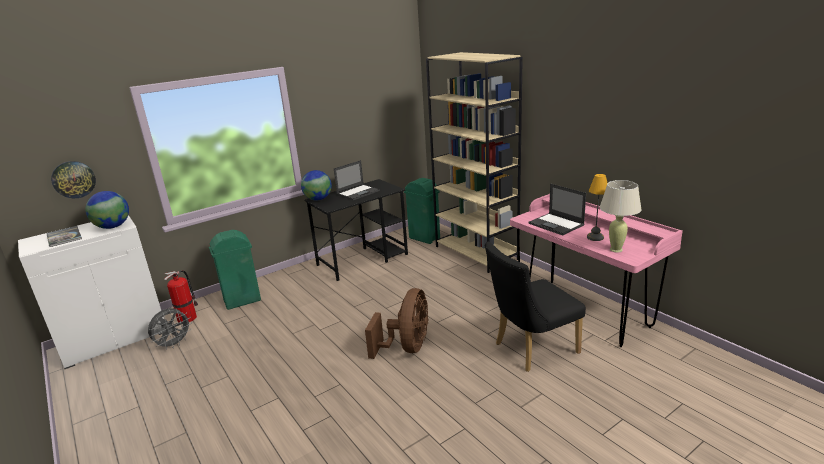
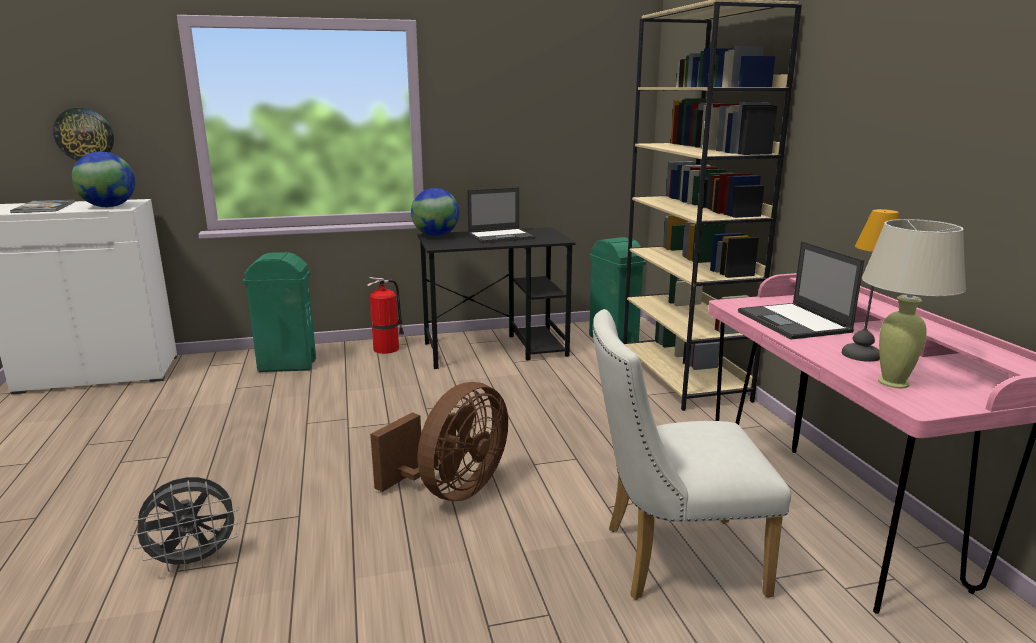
camera: 20 degrees right, 5 degrees down
(174, 344) = (152, 397): grey fan -> grey fan (194, 561)
(188, 317) = (203, 370): fire extinguisher -> fire extinguisher (387, 348)
(531, 350) = (670, 559): black chair -> white chair

